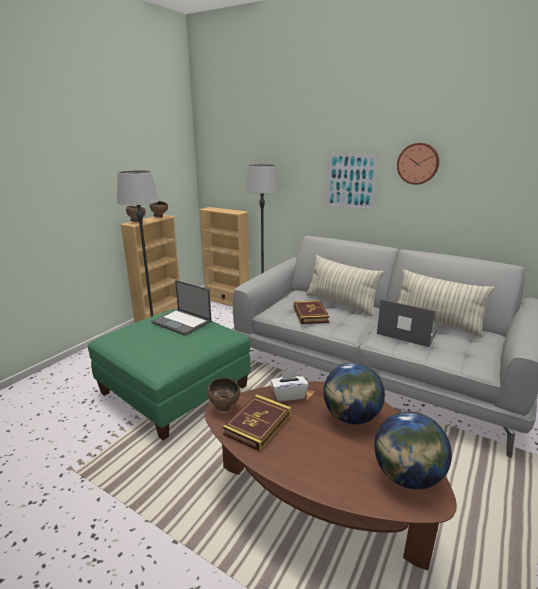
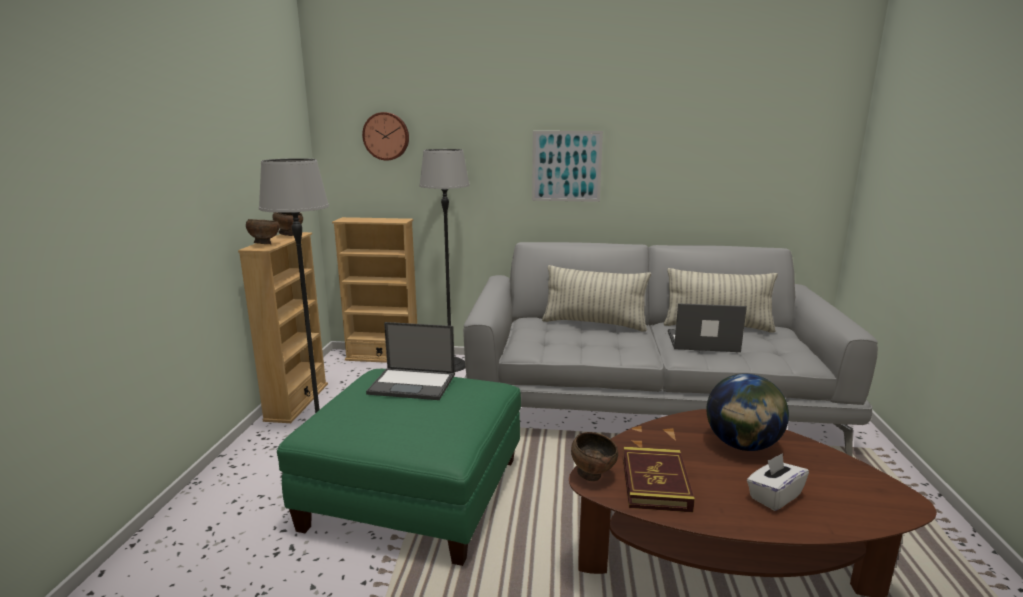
camera: 25 degrees left, 5 degrees down
(288, 395) = (650, 440): white tissue box -> white tissue box (774, 496)
(310, 314) = (576, 342): book -> none
(407, 476) = (860, 487): globe -> none
(418, 163) = (652, 140): wall clock -> wall clock (386, 136)

